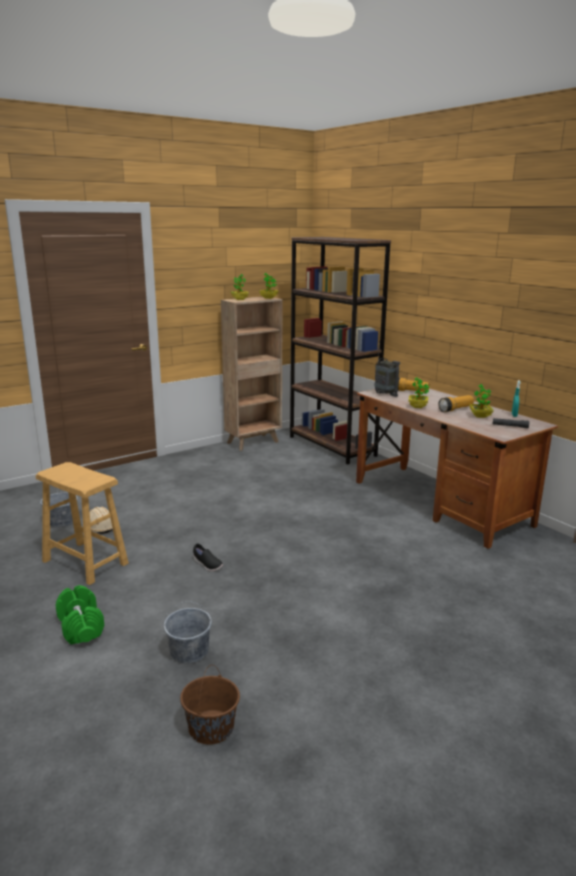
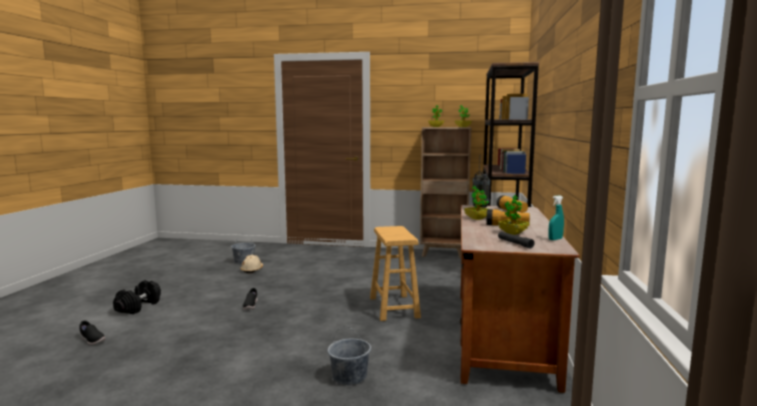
camera: 45 degrees right, 10 degrees down
(81, 626) = (138, 307): green dumbbell -> black dumbbell
(85, 562) = (207, 282): brown stool -> brown stool (393, 307)
(135, 683) = (92, 340): none -> black shoe
(189, 651) = (141, 339): grey bucket -> grey bucket (350, 376)
(211, 728) = (59, 377): brown bucket -> none

